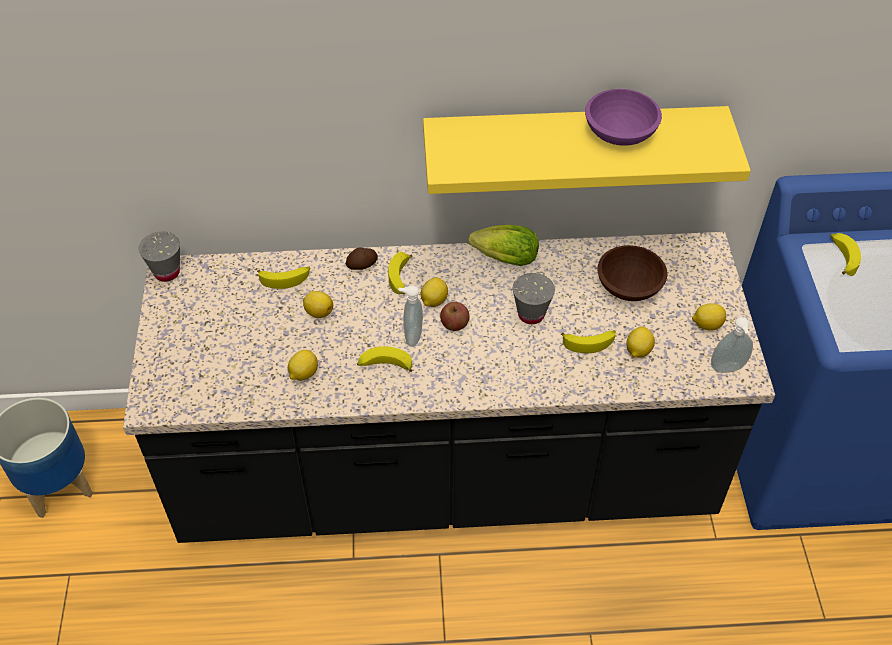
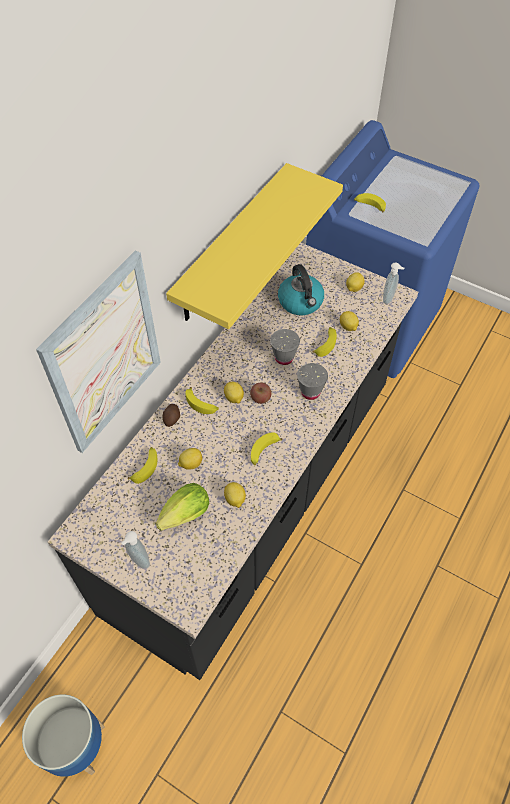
camera: 55 degrees left, 5 degrees up
(167, 272) = (74, 537): grey cup -> grey cup (310, 392)
(298, 118) = (104, 355): none -> picture
(411, 336) = (252, 425): soap dispenser -> soap dispenser (138, 561)
(502, 258) = (230, 346): lettuce -> lettuce (182, 517)
(619, 134) = (267, 216): purple bowl -> none
(630, 286) = (301, 302): brown bowl -> kettle

